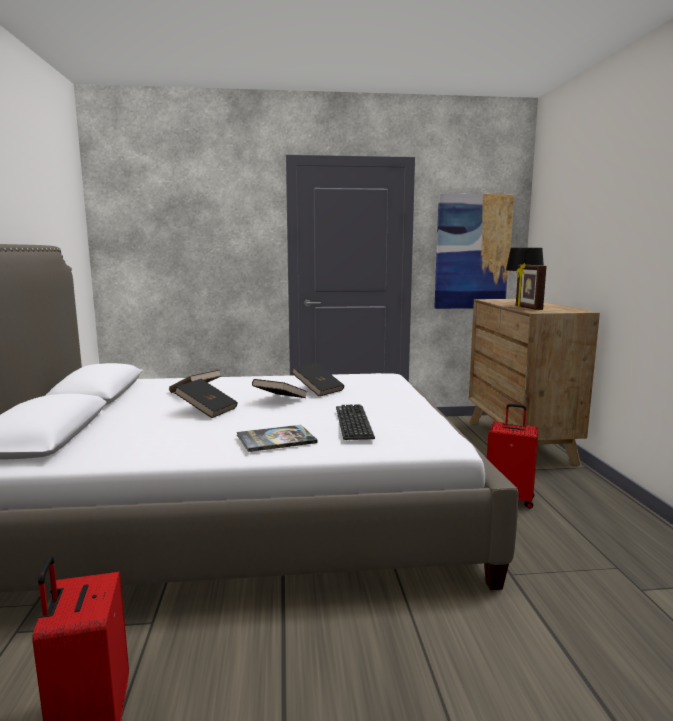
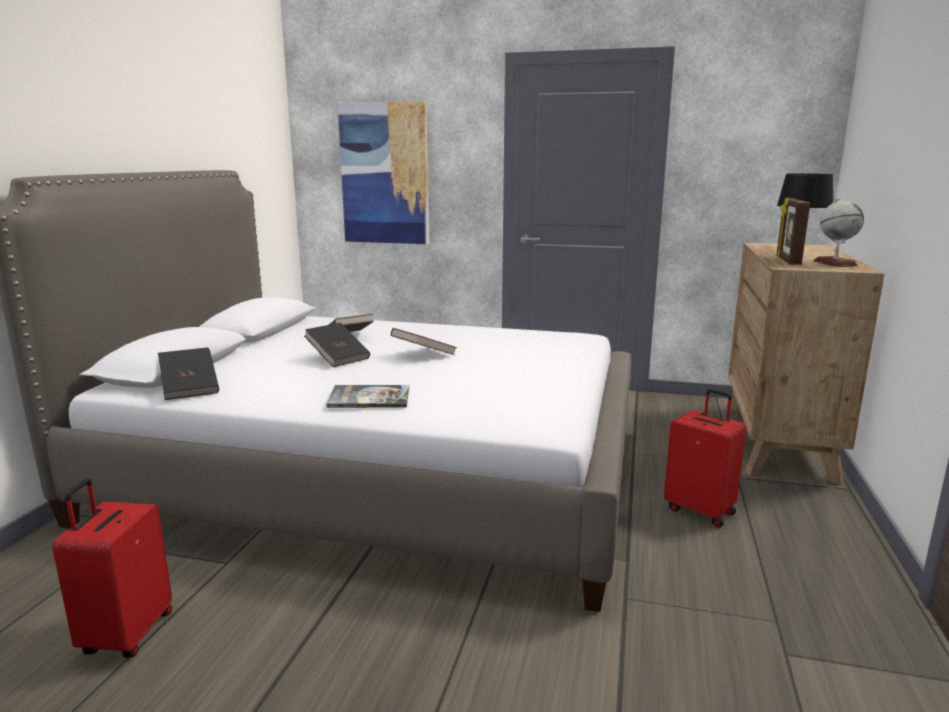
camera: 20 degrees right, 5 degrees up
(318, 390) = (479, 347): black book -> black book (190, 388)
(353, 422) = (469, 389): keyboard -> none
(472, 252) = (752, 177): picture -> picture (385, 174)
(559, 308) = (834, 263): none -> globe

